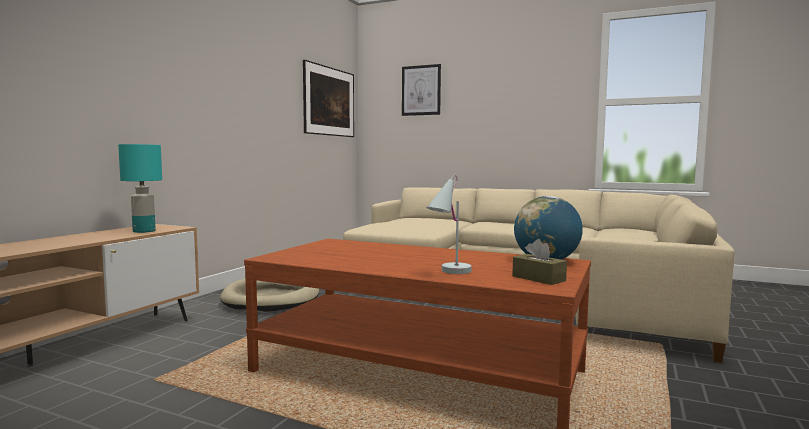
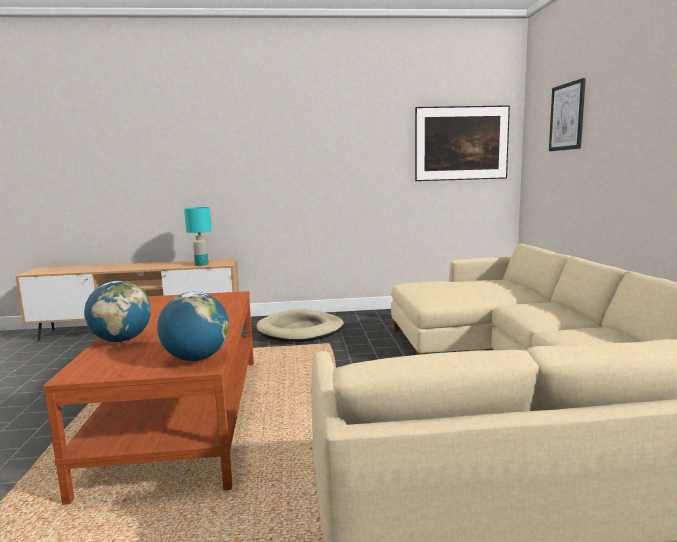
camera: 60 degrees right, 5 degrees up
(448, 273) = (122, 340): white table lamp -> globe
(538, 278) = (110, 366): brown tissue box -> none

